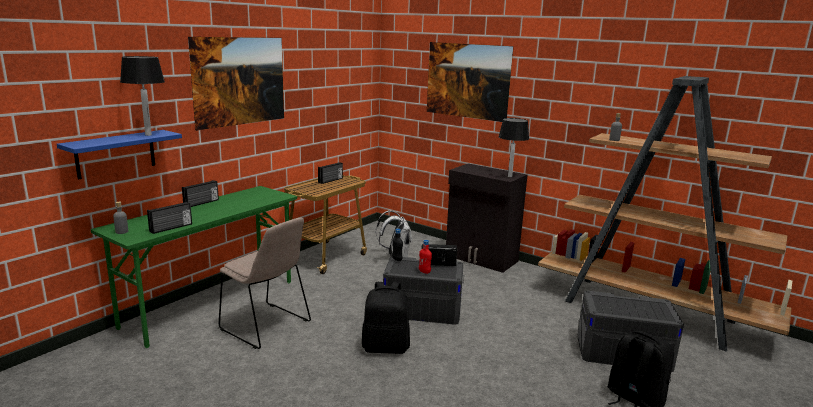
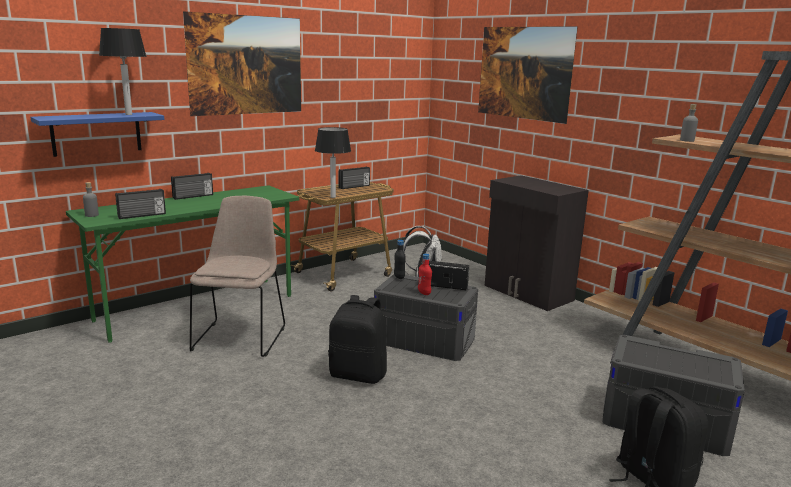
camera: 15 degrees right, 0 degrees up
(267, 326) = (240, 337): beige chair -> beige chair turned 135 degrees counterclockwise
(510, 176) = (562, 190): table lamp -> table lamp (332, 197)

